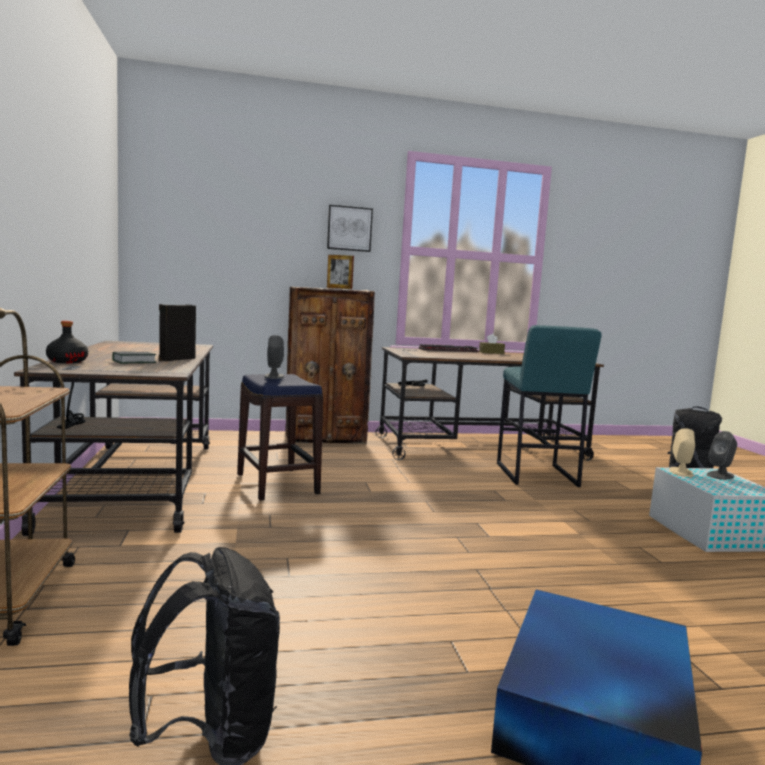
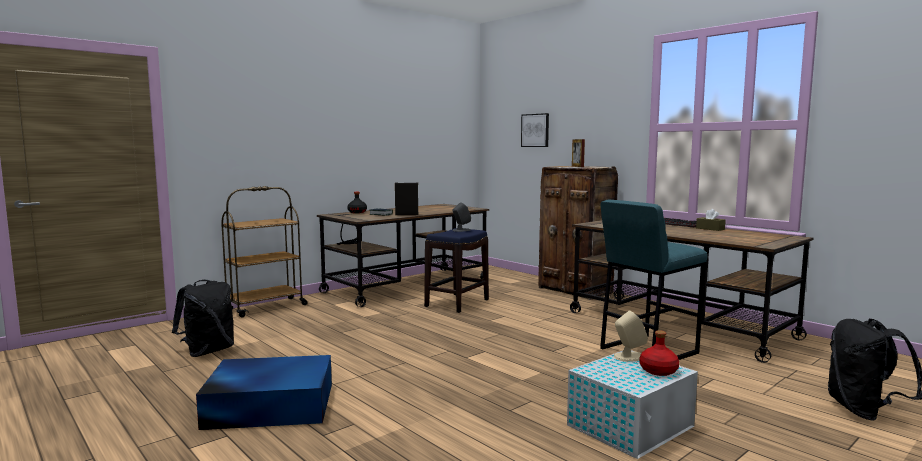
camera: 60 degrees right, 0 degrees up
(349, 228) = (608, 114): picture -> picture (535, 130)
(720, 475) = (658, 371): grey speaker -> red bottle

